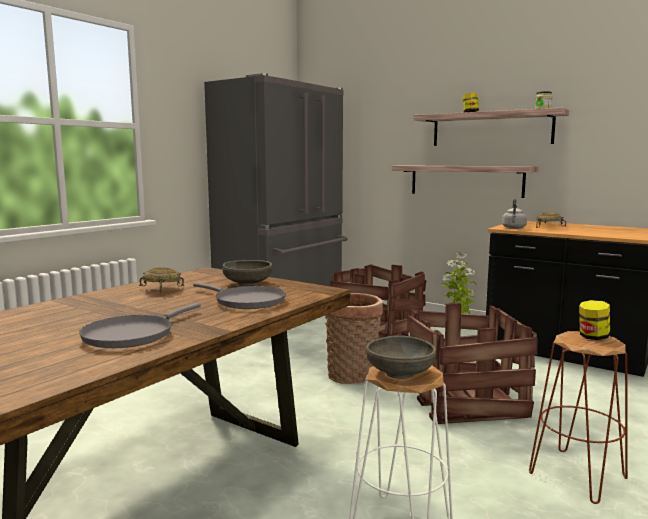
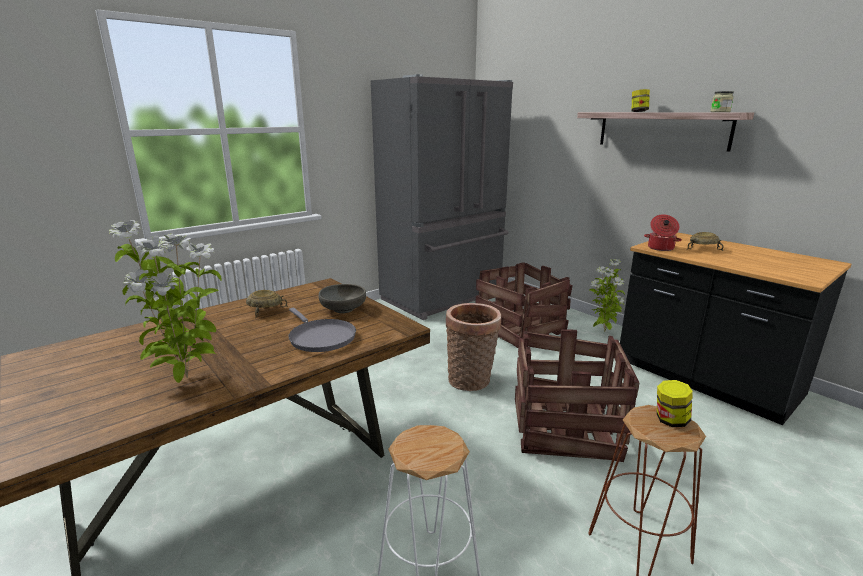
camera: 15 degrees right, 10 degrees up
(133, 335) = (186, 379): grey frying pan -> potted plant
(400, 373) = (422, 448): grey bowl -> none
(465, 180) = (629, 184): shelf -> none
(514, 228) = (660, 248): grey kettle -> cooking pot

